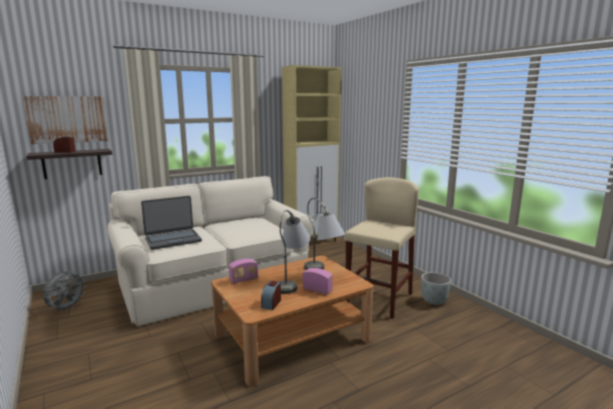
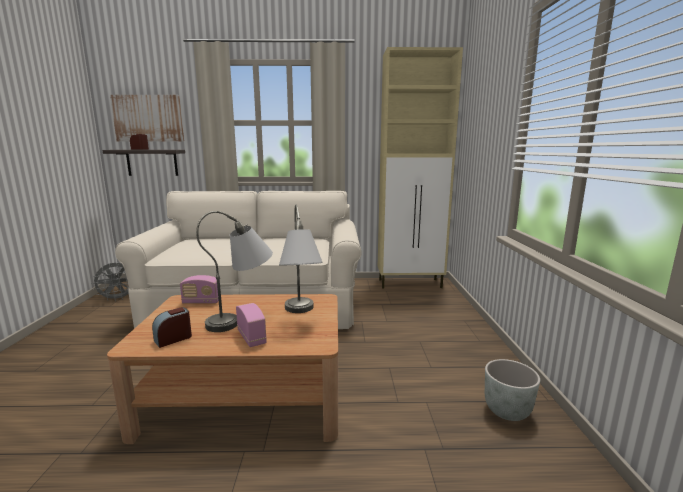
camera: 30 degrees right, 0 degrees up
(173, 240) = (197, 246): laptop -> none
(379, 299) = (417, 380): beige stool -> none

